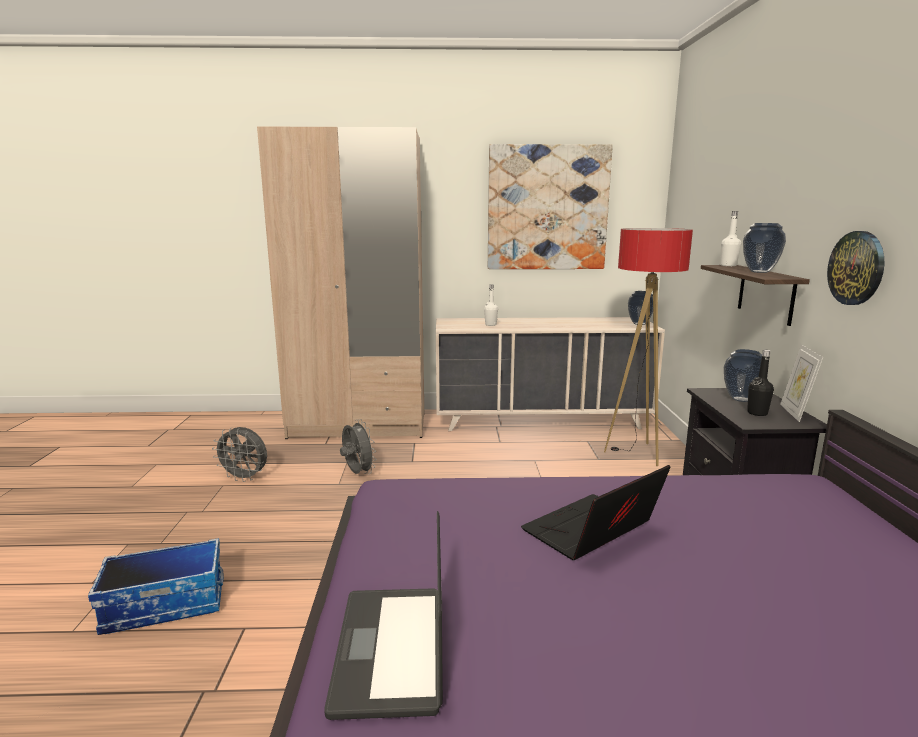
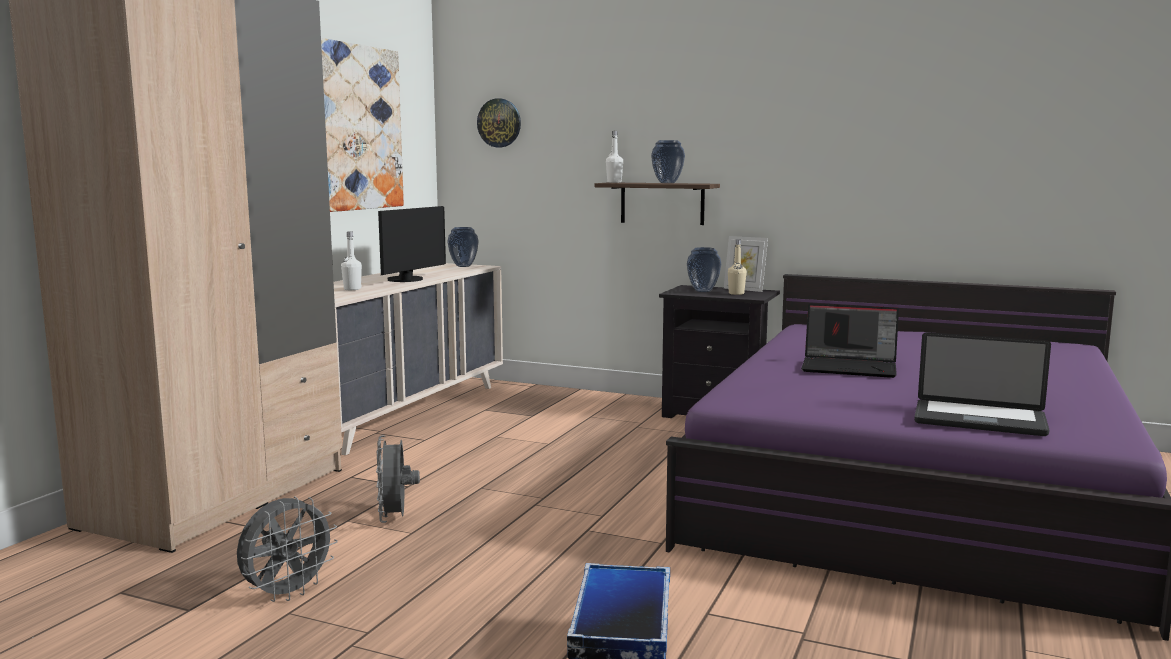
camera: 65 degrees left, 5 degrees down
(357, 473) = (395, 519): grey fan -> grey fan turned 90 degrees counterclockwise
(549, 326) = (408, 280): none -> monitor
(591, 532) = (850, 367): laptop -> laptop turned 60 degrees counterclockwise
(635, 453) = (540, 402): floor lamp -> none
(757, 413) = (736, 293): black bottle -> beige bottle
(856, 268) = (771, 169): wall clock -> wall clock (499, 123)

